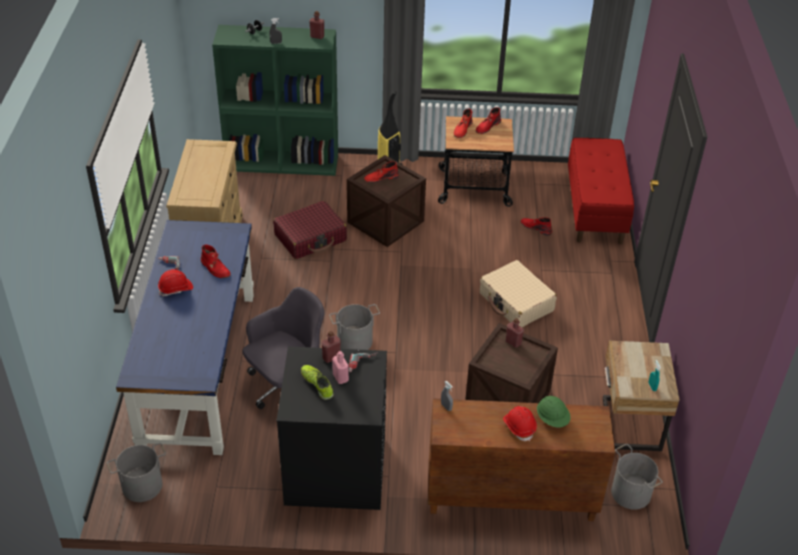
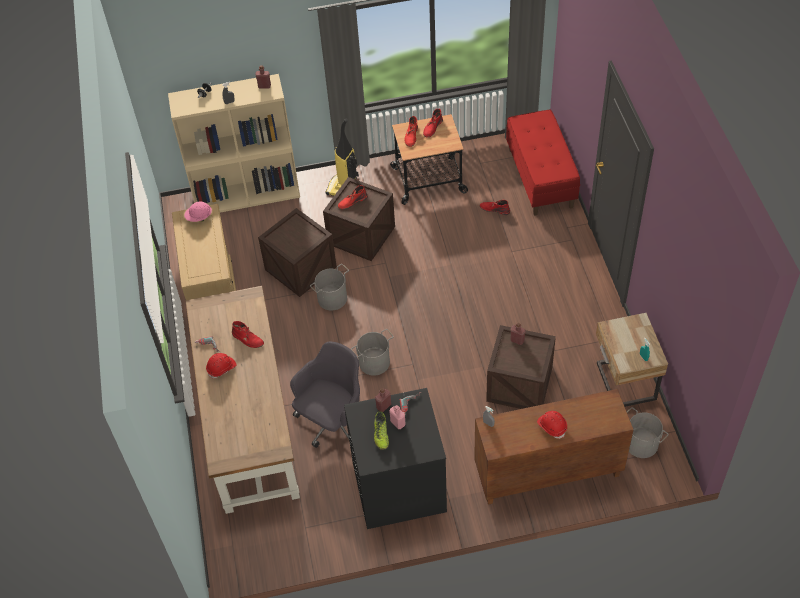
camera: 10 degrees left, 10 degrees up
(142, 486) = (243, 543): grey bucket -> grey bucket (332, 298)
(198, 367) = (249, 421): blue desk -> brown desk
(212, 149) = (199, 217): none -> pink hard hat
(283, 162) = (247, 194): green bookcase -> beige bookcase
(310, 238) = (300, 268): red suitcase -> crate
(317, 384) = (381, 434): shoe -> shoe turned 135 degrees counterclockwise
(516, 302) = (499, 289): beige suitcase -> none
(552, 419) = (576, 412): green hard hat -> none

